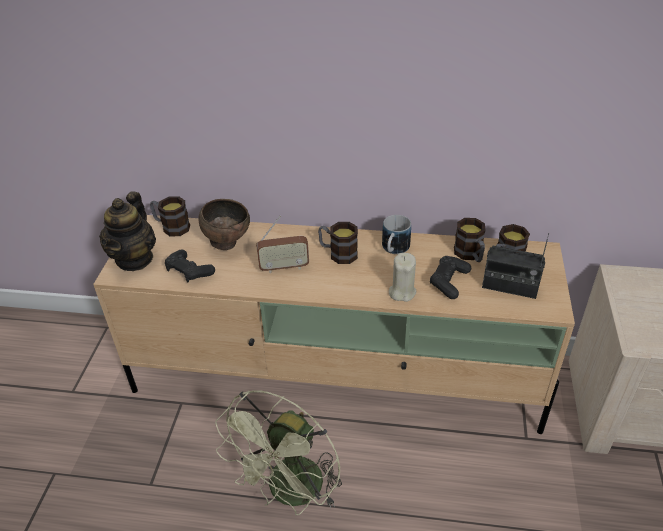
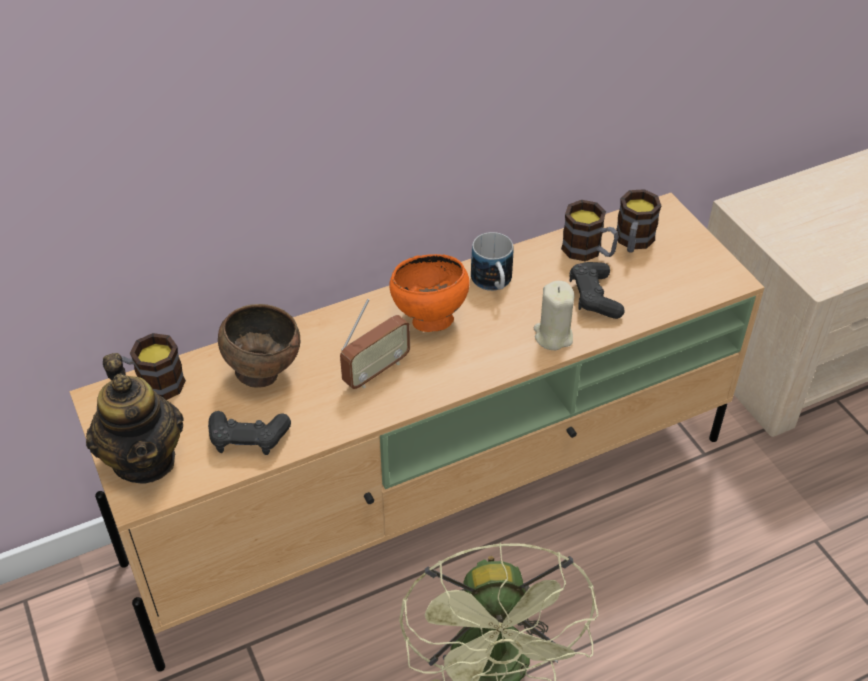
camera: 35 degrees left, 5 degrees up
(338, 253) = (428, 320): mug -> orange bowl
(509, 287) = (665, 273): radio -> none

